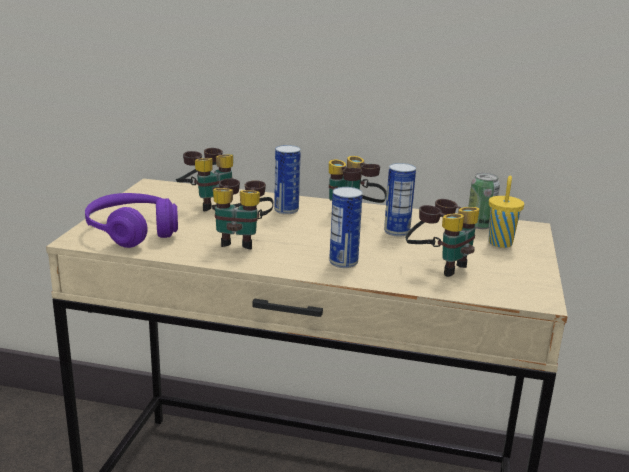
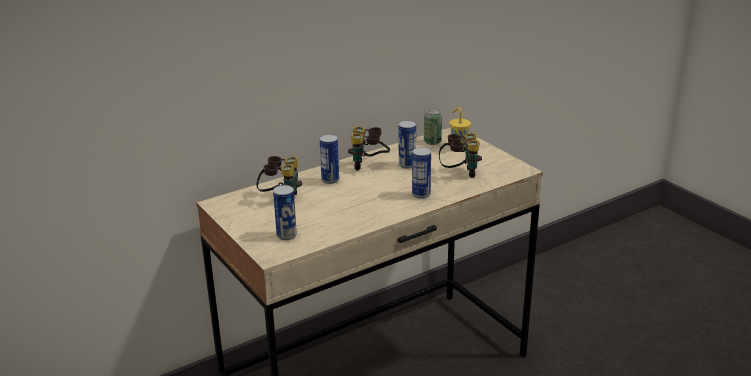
camera: 45 degrees left, 5 degrees up
(132, 231) = (286, 235): purple headphones -> can
(240, 240) = (351, 209): binoculars -> none

